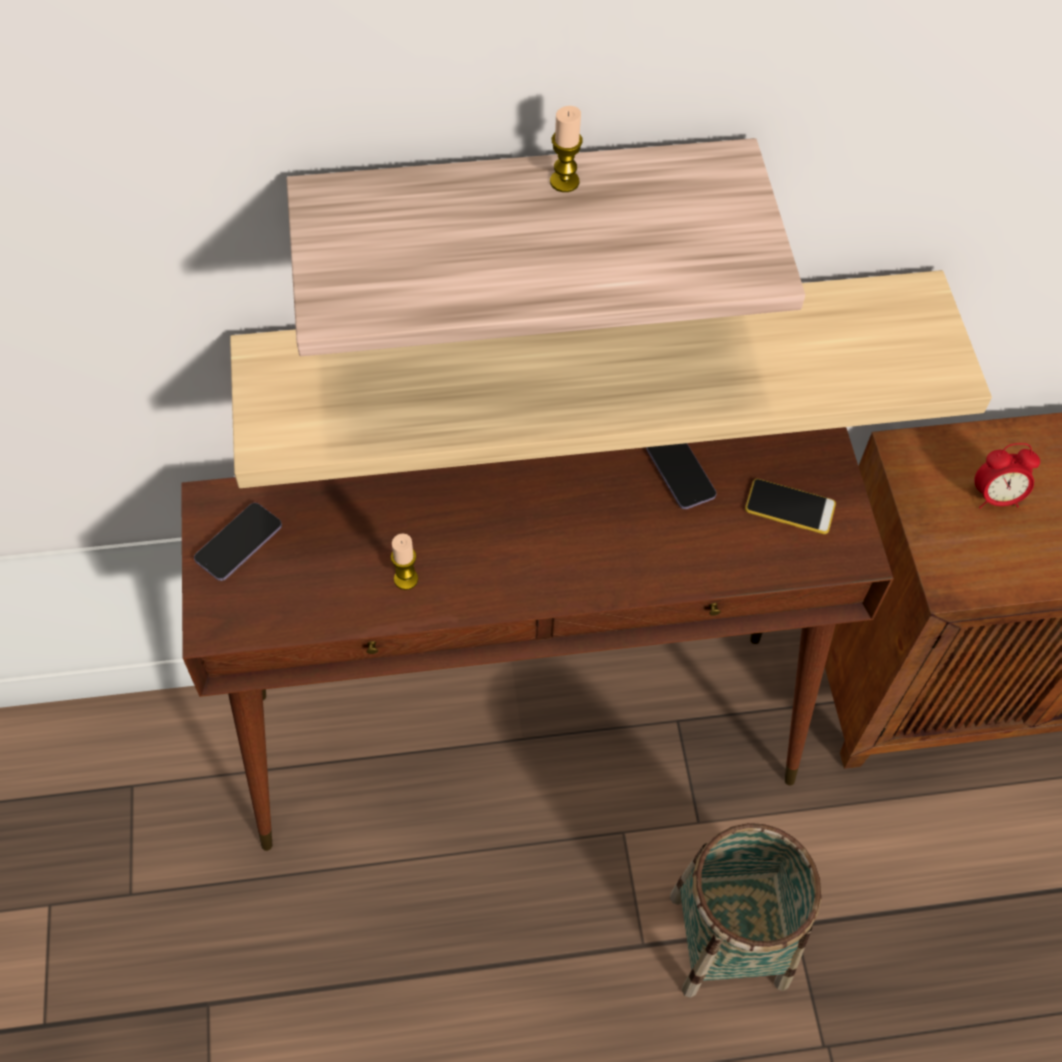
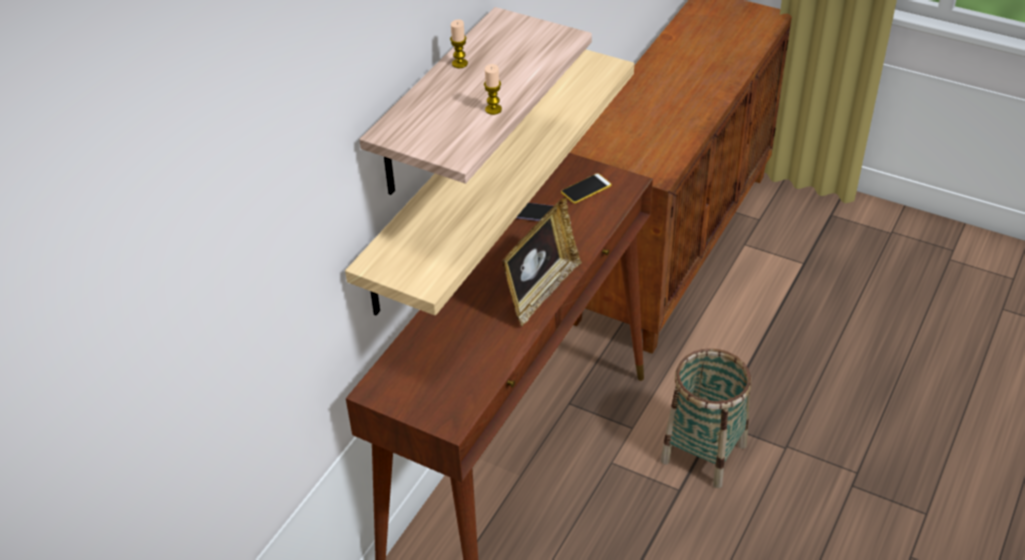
camera: 50 degrees left, 15 degrees down
(239, 543) = (409, 391): phone -> none
(406, 579) = (496, 337): candle -> candle (493, 109)
(534, 579) = (541, 291): none -> picture frame
(995, 497) = (630, 140): alarm clock -> none

